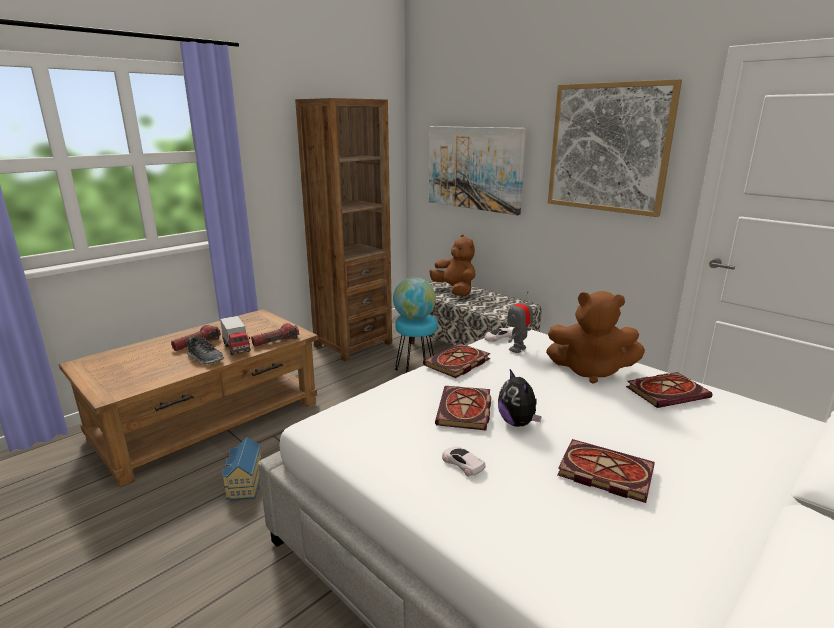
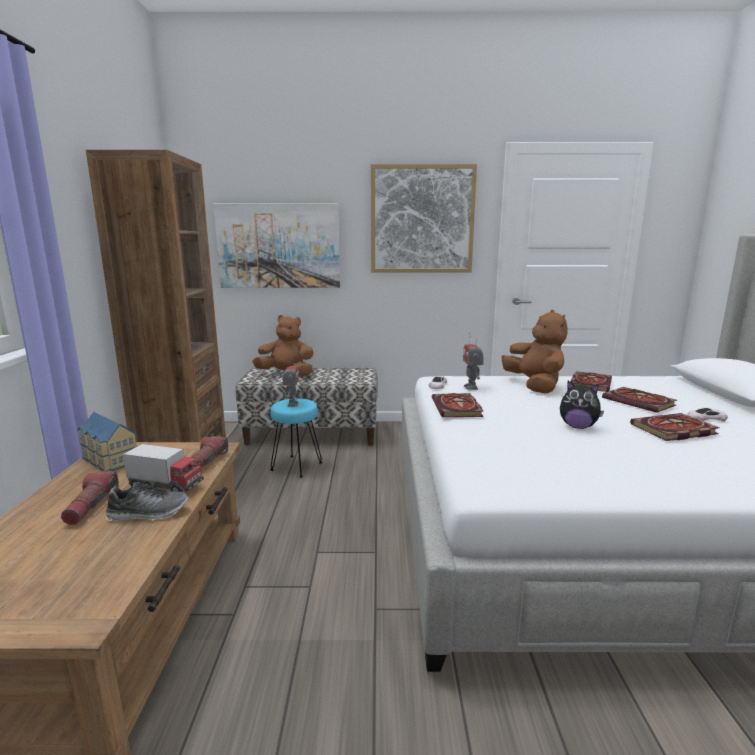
camera: 45 degrees left, 5 degrees down
(243, 483) = (297, 648): toy house -> toy house (109, 460)
(414, 318) = (292, 404): globe -> toy robot
(462, 464) = (620, 460): white toy car -> white toy car (705, 418)
(465, 411) = (540, 433): book -> book (640, 402)
(590, 371) = (534, 386): brown plush toy -> brown plush toy turned 75 degrees counterclockwise

